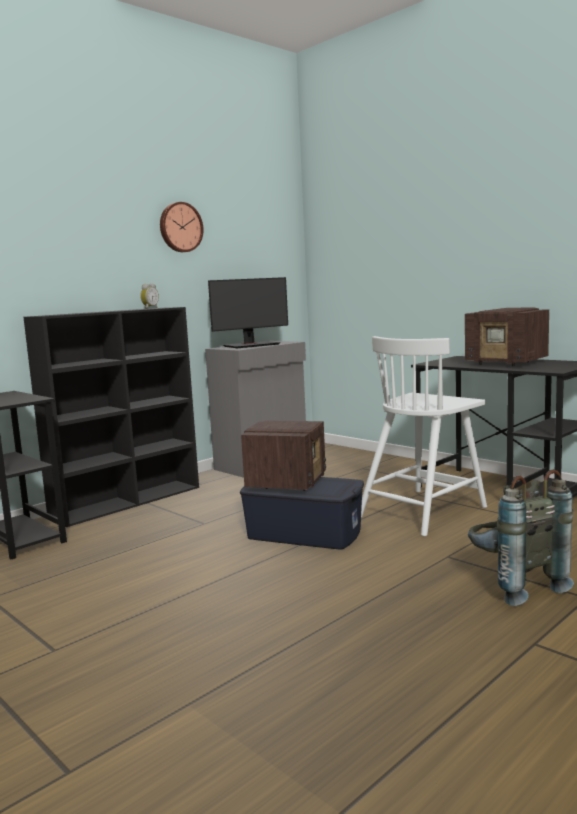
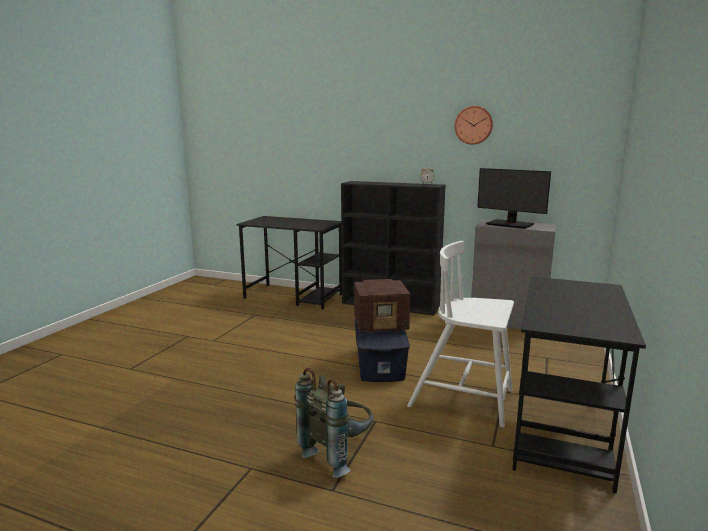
camera: 65 degrees right, 5 degrees up
(507, 363) = (580, 305): radio -> none

